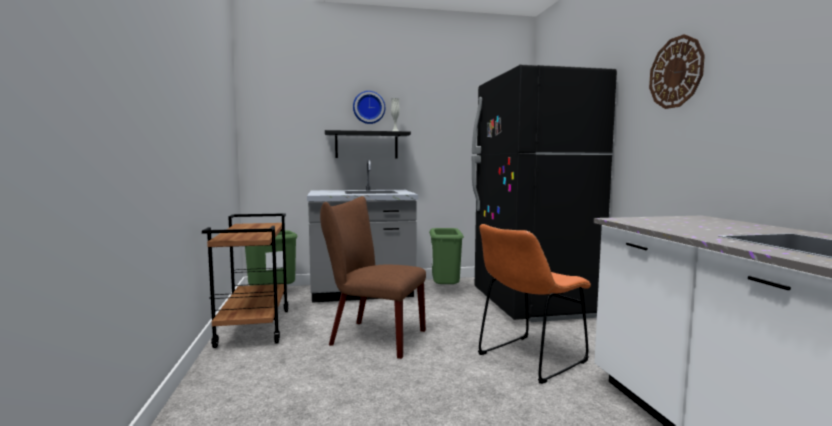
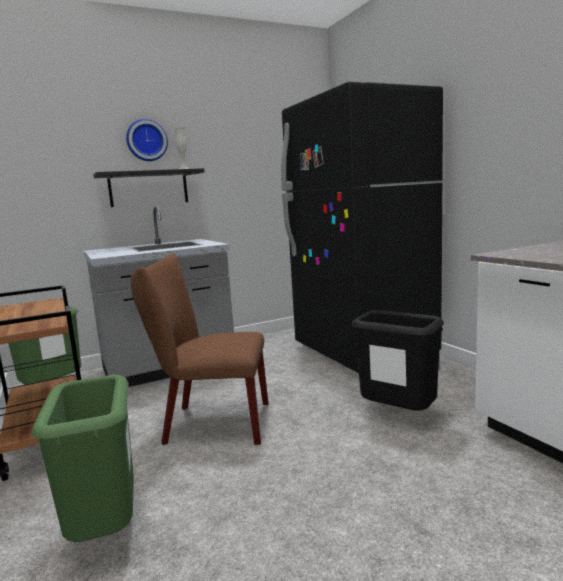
camera: 15 degrees left, 5 degrees up
(444, 290) = (263, 350): green trash can -> green trash can (104, 532)
(528, 360) = (397, 417): orange chair -> black trash can
(676, 72) = (519, 88): wall clock -> none

